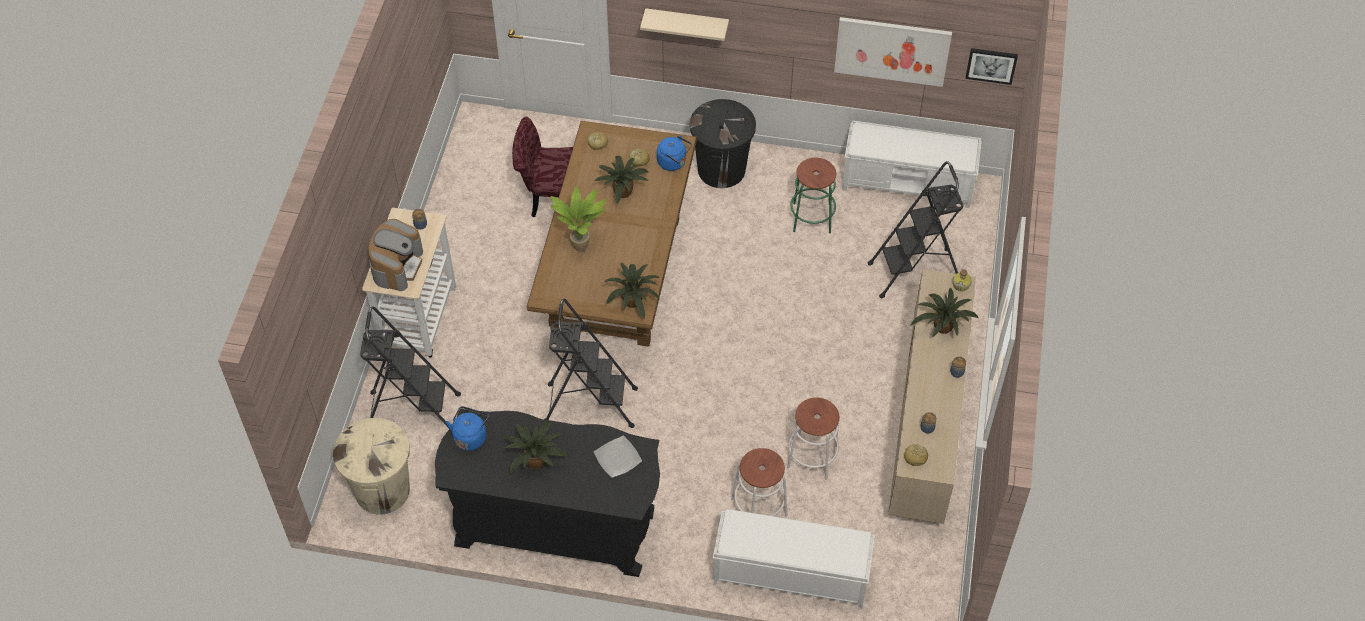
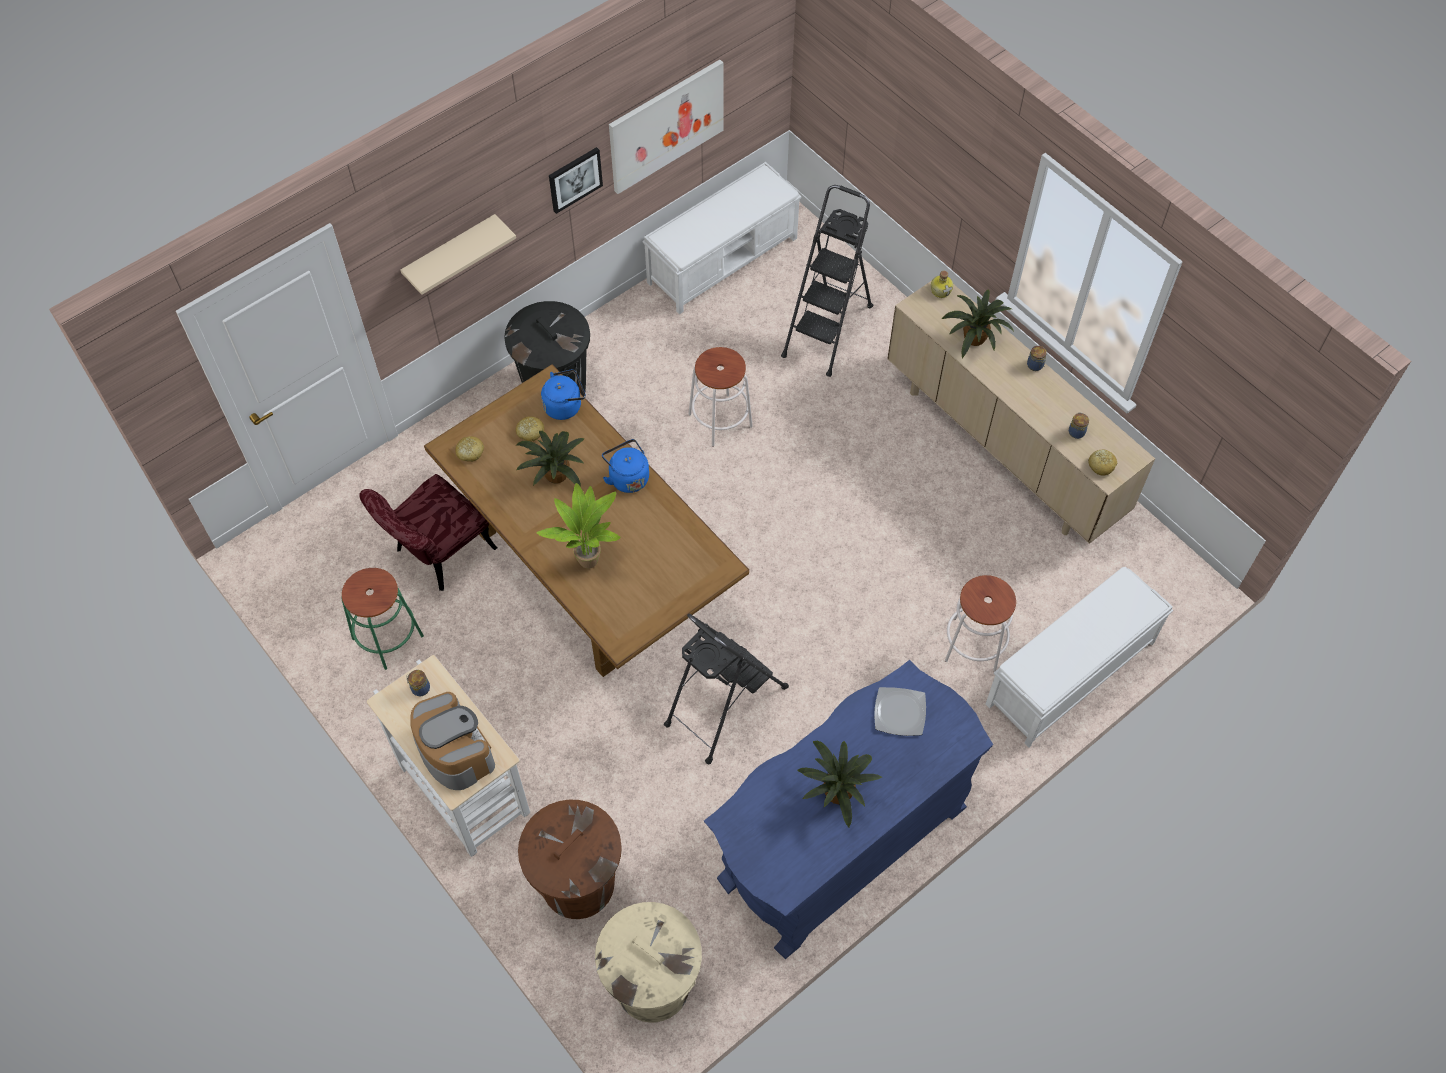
camera: 50 degrees left, 5 degrees up
(411, 411) = (577, 883): step ladder -> brown trash can
(470, 436) = (751, 835): blue kettle -> blue kettle (627, 477)
(556, 522) = (838, 838): black dresser -> blue dresser
(633, 302) = (705, 564): potted plant -> none
(812, 218) = (687, 360): green stool -> green stool (388, 637)
(812, 457) = (956, 560): white stool -> white stool (720, 420)
(991, 65) = (761, 71): picture -> picture (574, 179)

